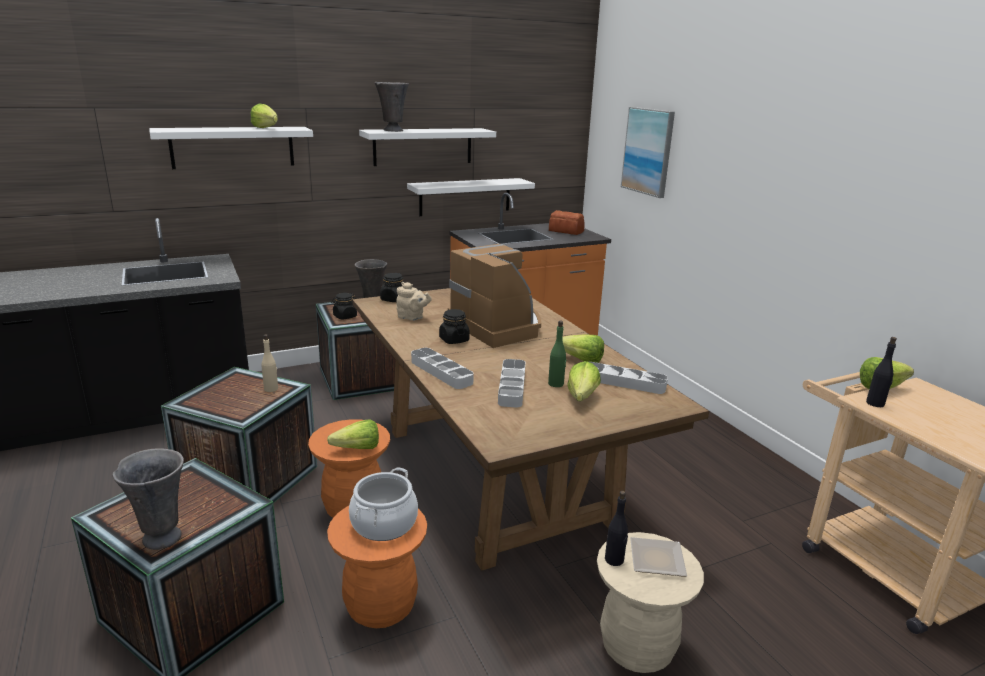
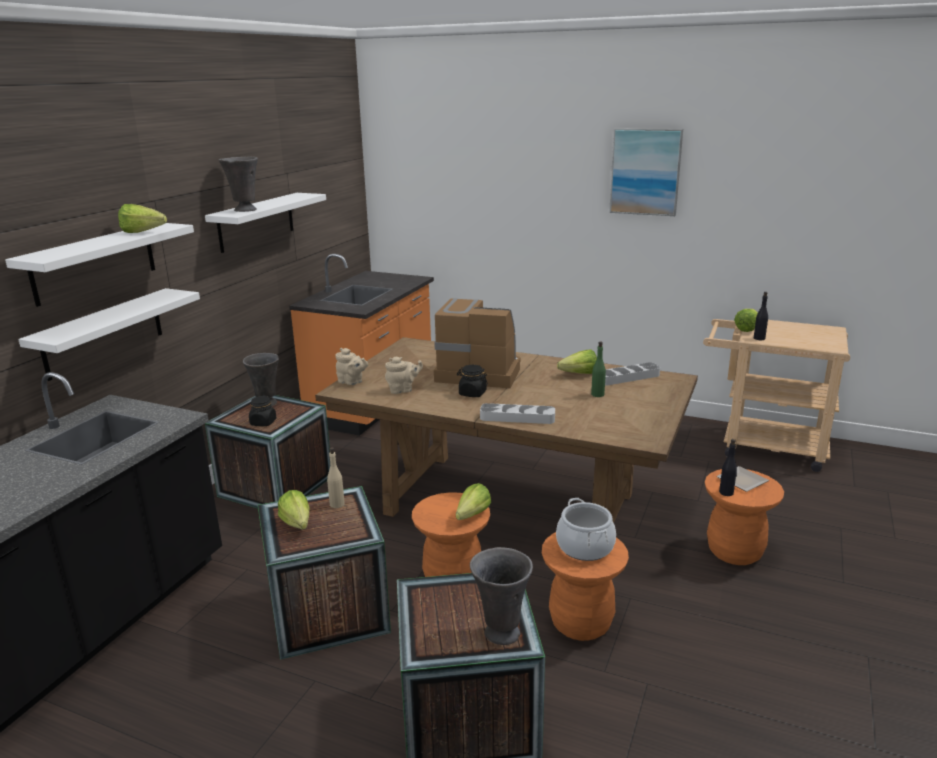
camera: 40 degrees left, 0 degrees up
(393, 299) = (352, 382): black jar -> beige teapot
(465, 196) = (293, 266): white shelf -> white shelf (104, 333)
(512, 387) = (579, 407): grey tray -> none
(566, 231) = (386, 279): bread -> none
(580, 399) = (630, 398): lettuce -> lettuce (297, 526)
(637, 647) = (734, 551): beige stool -> orange stool
(648, 151) = (453, 191): picture -> picture (645, 172)

